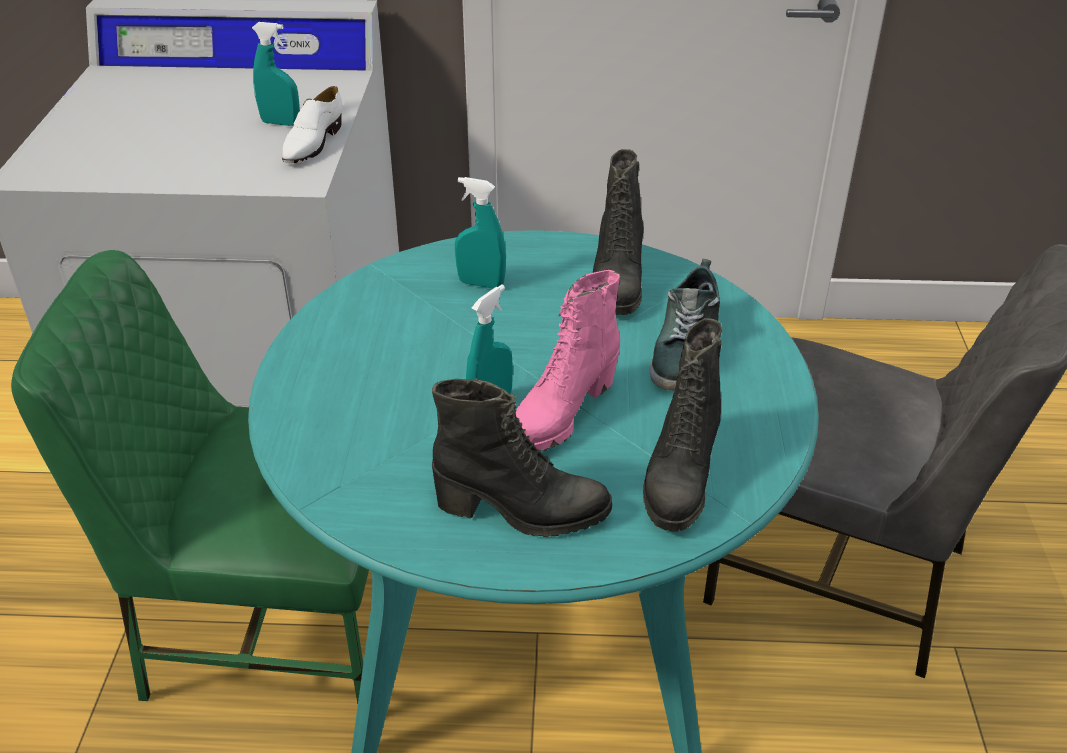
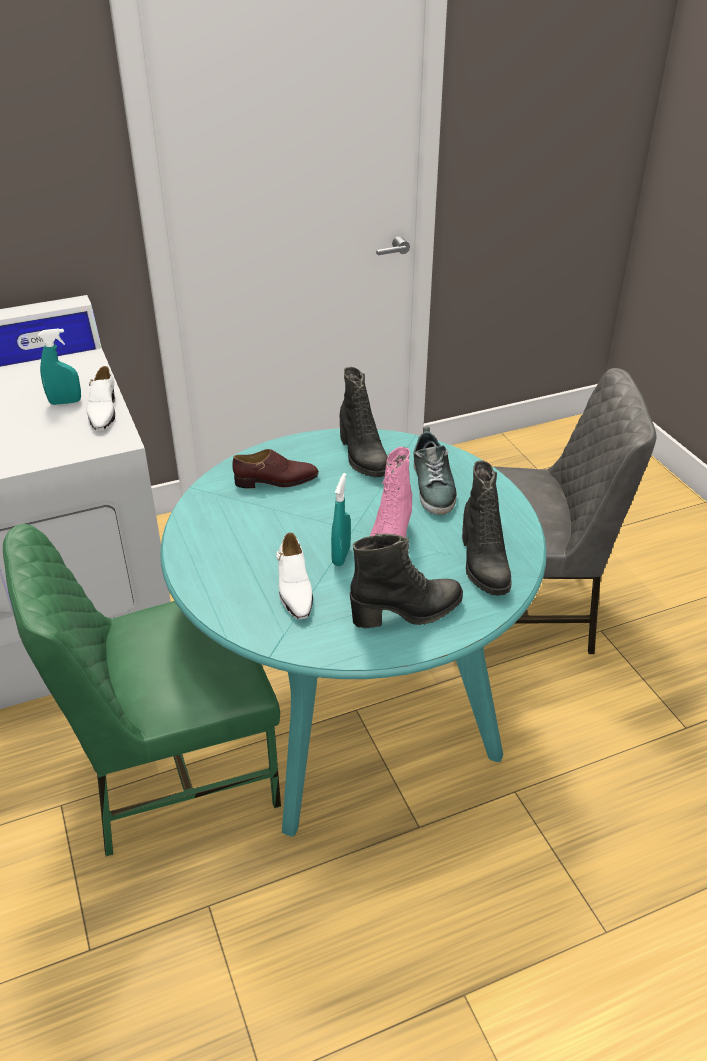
camera: 25 degrees left, 0 degrees up
(397, 431) = (294, 589): none -> white shoe
(481, 284) = (276, 481): turquoise spray bottle -> brown shoe

